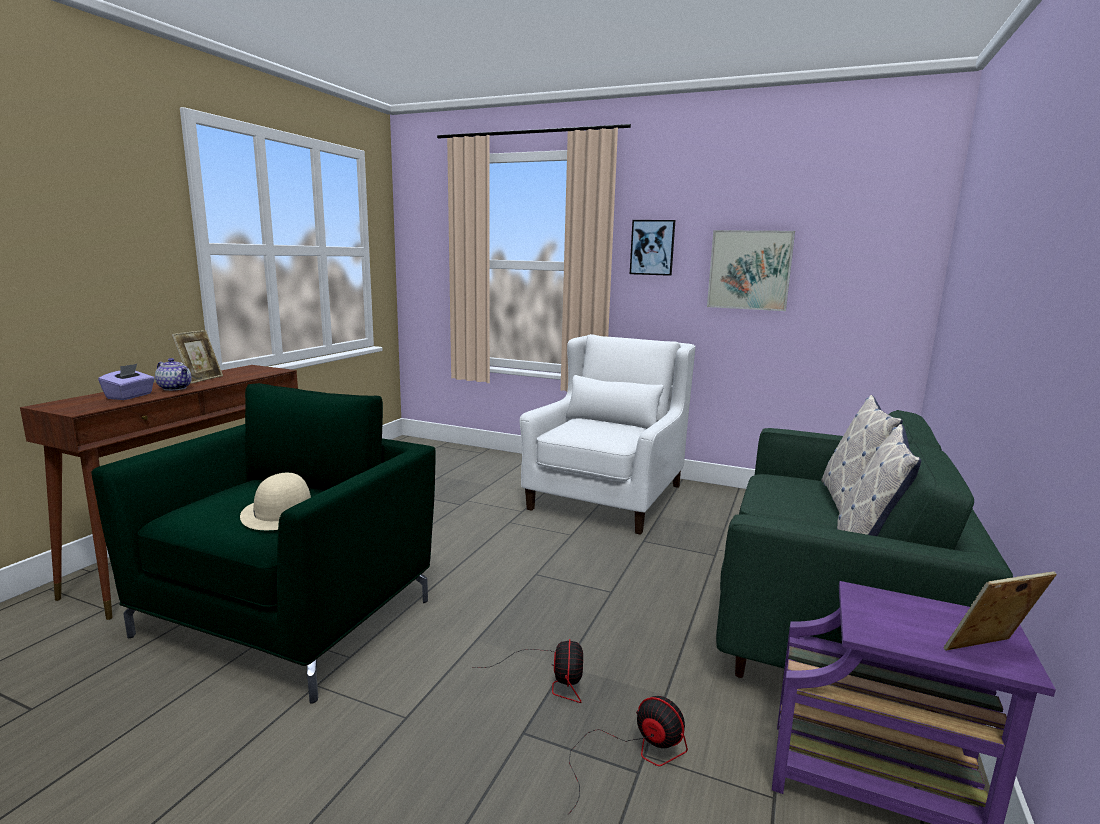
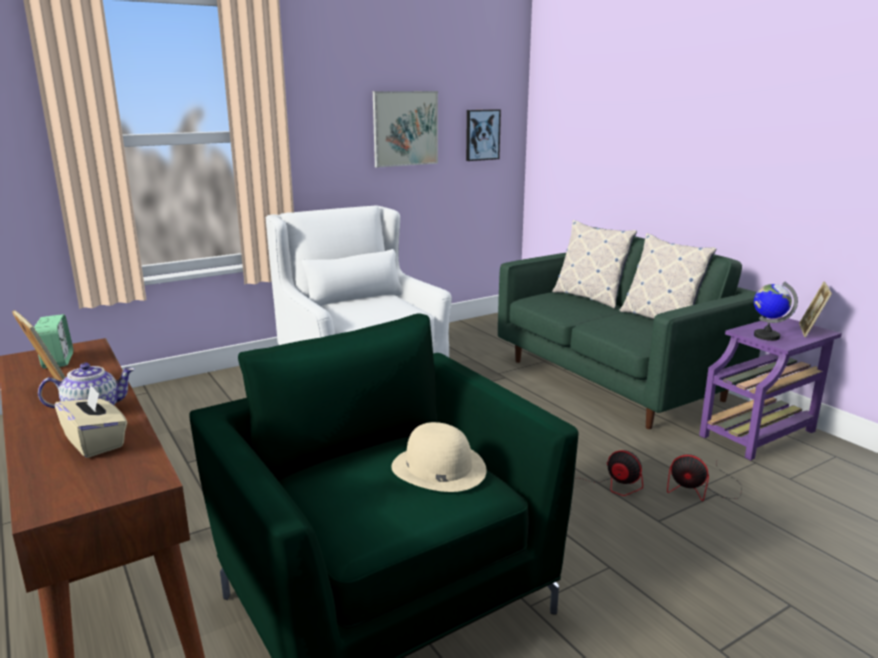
camera: 55 degrees left, 5 degrees up
(130, 396) = (96, 442): purple tissue box -> beige tissue box
(249, 371) = (57, 361): none -> alarm clock
(633, 754) = (701, 489): fan -> fan turned 135 degrees counterclockwise
(652, 247) = (317, 110): picture -> picture (482, 135)
(876, 614) = (766, 336): none -> globe

